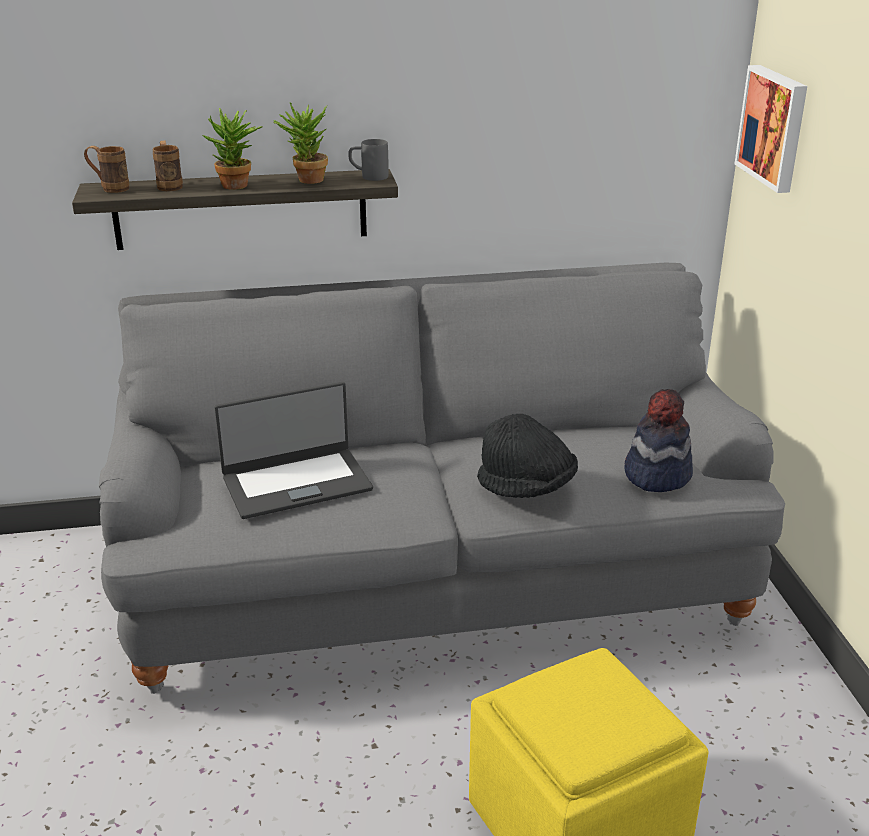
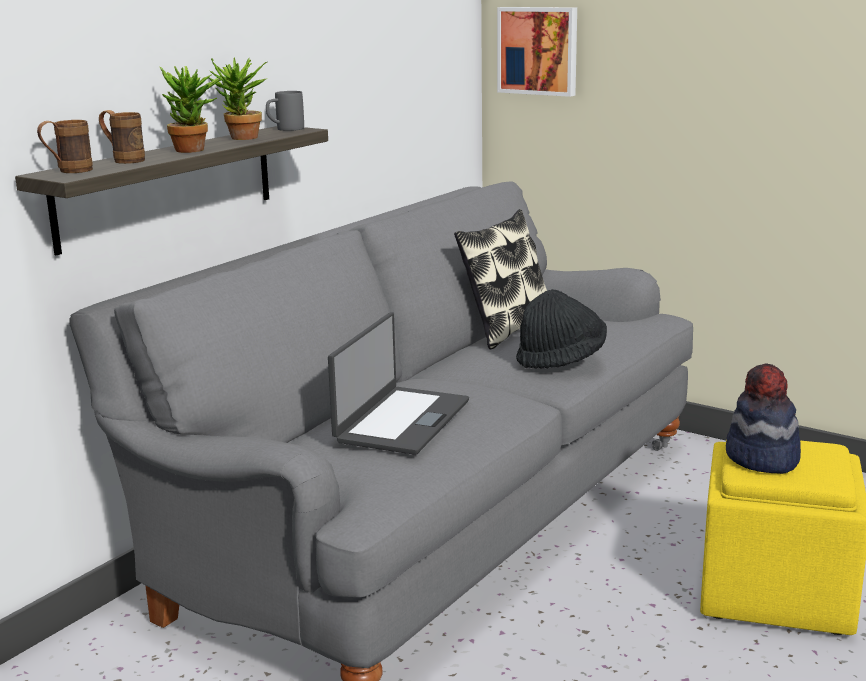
camera: 45 degrees left, 10 degrees down
(559, 432) = (506, 330): none -> pillow
(656, 474) = (614, 326): hat -> hat (761, 459)

